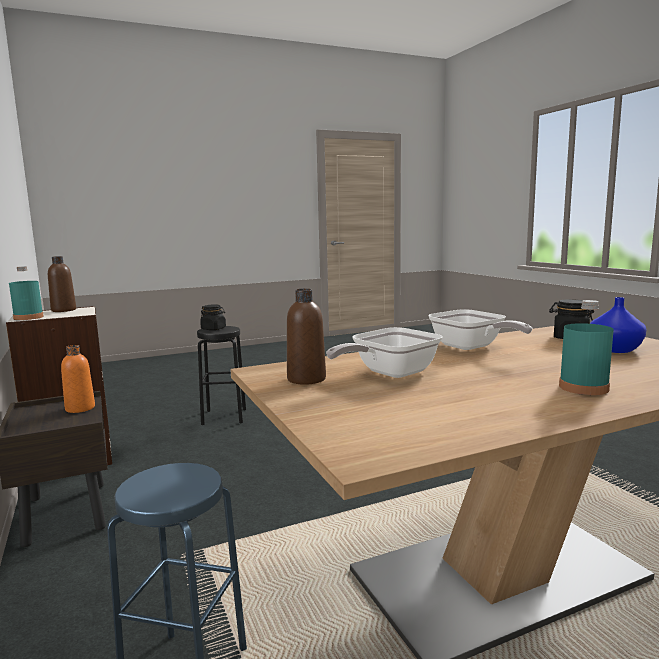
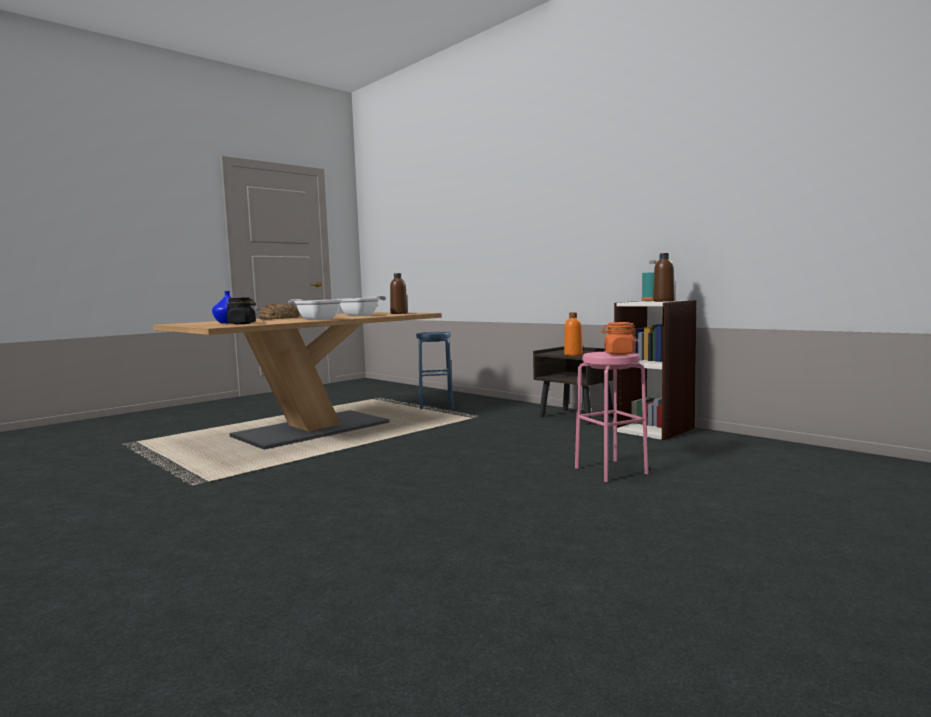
camera: 160 degrees right, 5 degrees down
(213, 329) = (619, 353): black jar -> orange jar
(224, 416) = (611, 470): black stool -> pink stool
(583, 387) = (280, 318): turquoise bottle -> bread

